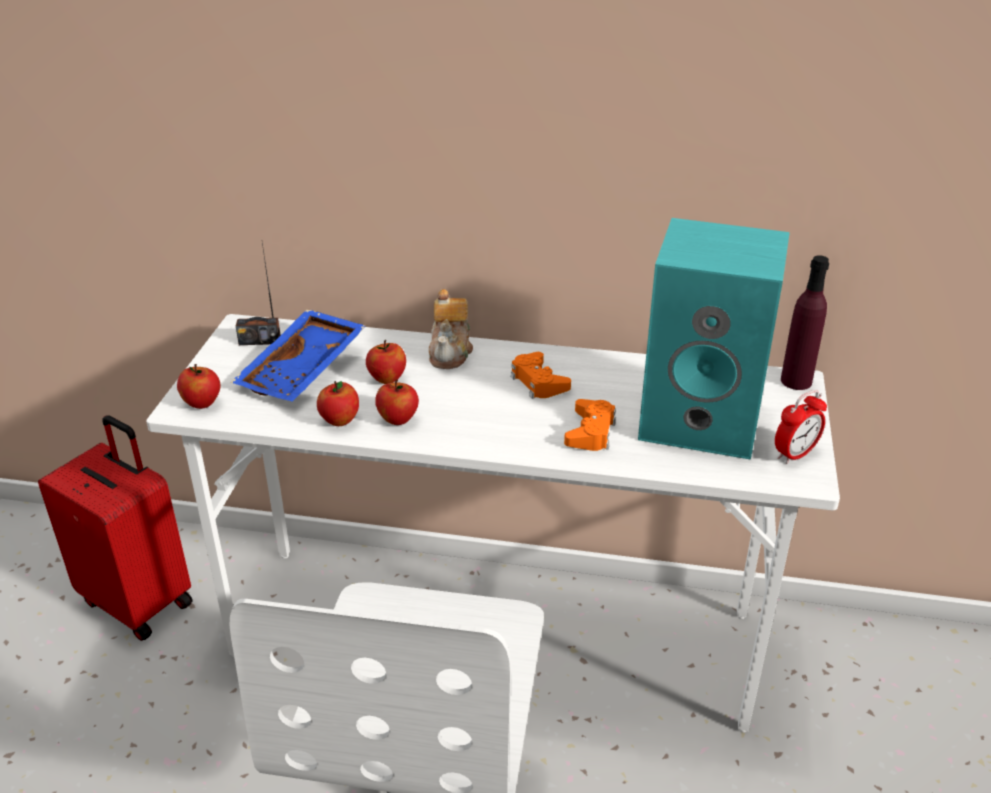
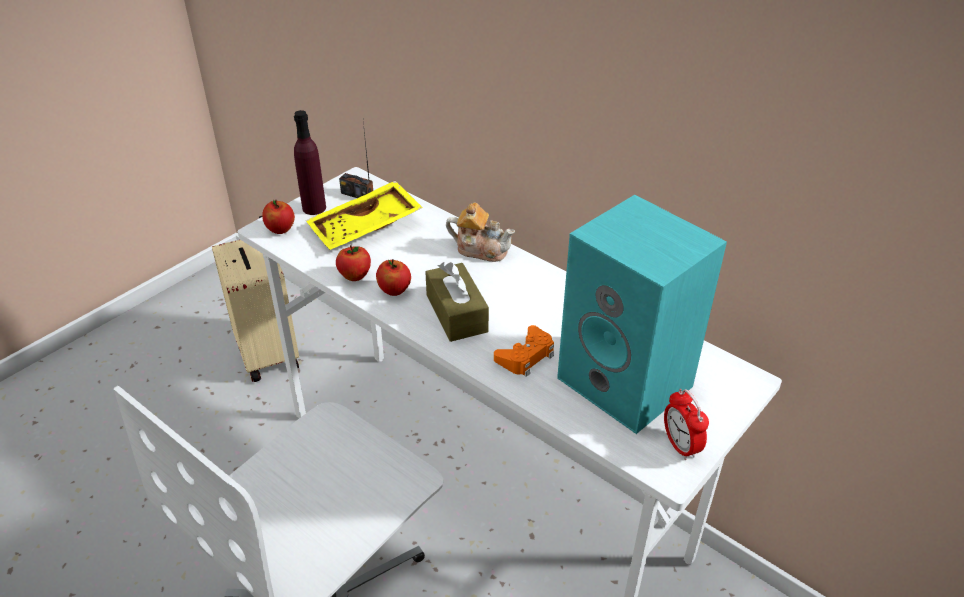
camera: 30 degrees right, 5 degrees up
(139, 600) = (270, 353): red suitcase -> beige suitcase
(304, 370) = (366, 228): blue tray -> yellow tray
(387, 379) = (415, 255): apple -> none
(450, 352) = (481, 249): teapot -> teapot turned 105 degrees counterclockwise
(485, 418) = (456, 313): none -> brown tissue box
(538, 382) = (524, 298): orange game controller -> none
(795, 454) = (680, 446): alarm clock -> alarm clock turned 75 degrees clockwise
(796, 381) = (747, 379): purple bottle -> purple bottle (314, 208)

